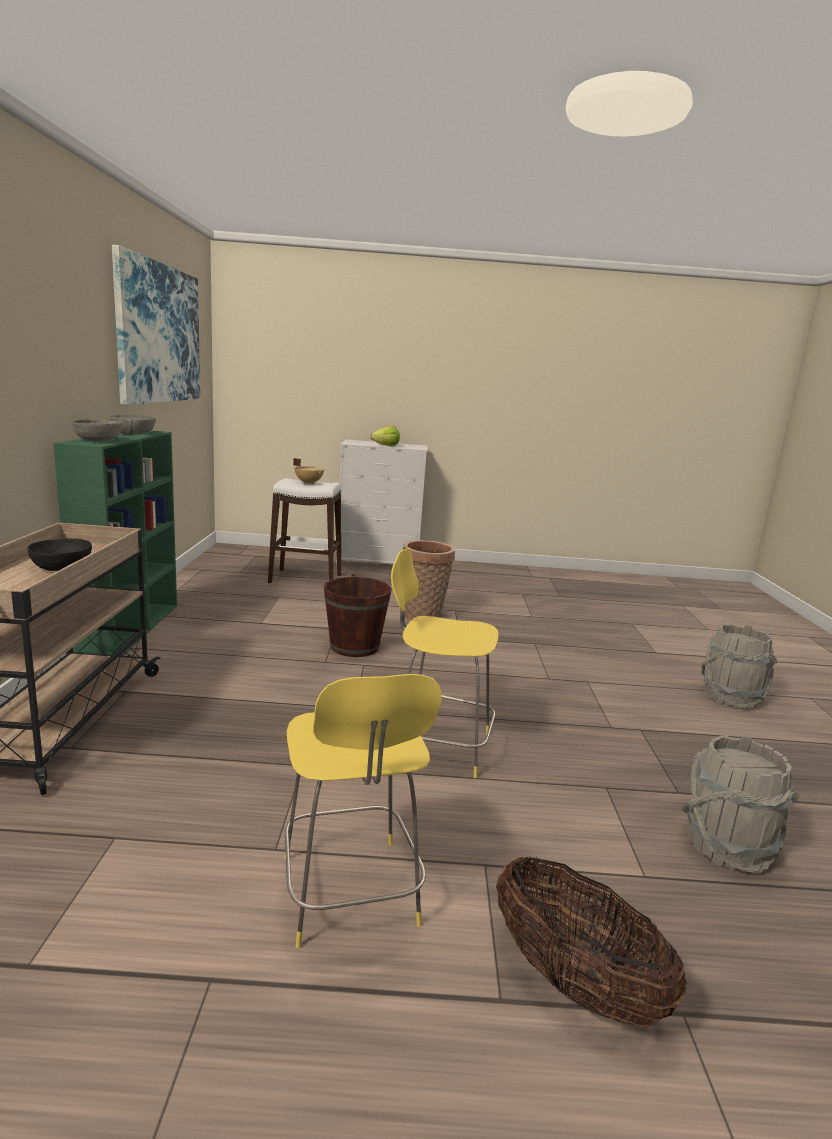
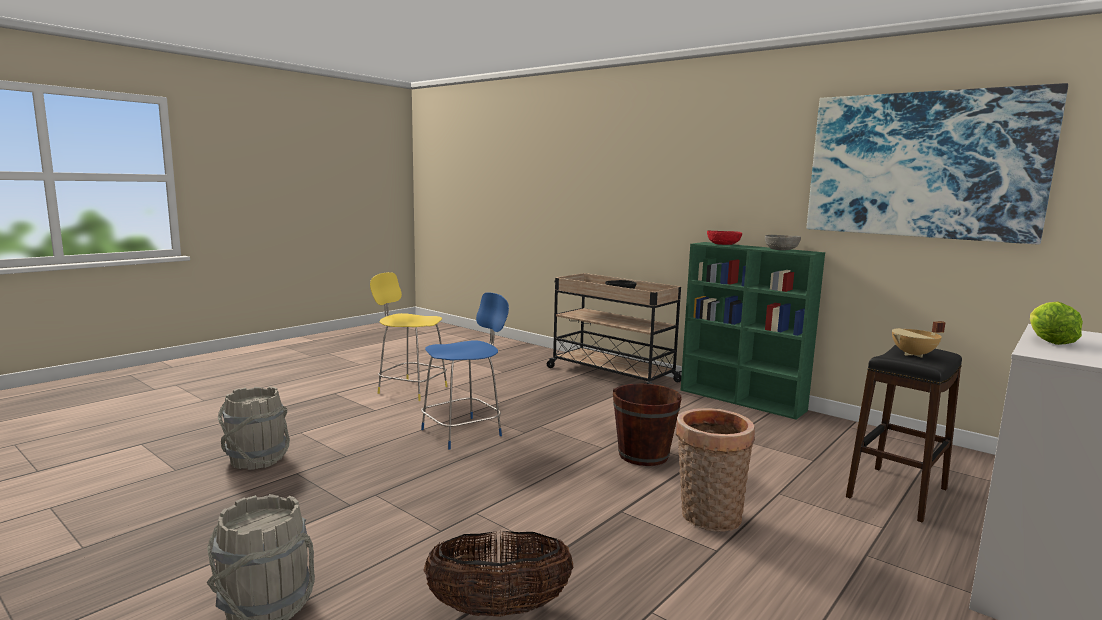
camera: 130 degrees right, 5 degrees down
(98, 440) = (723, 244): grey bowl -> red bowl
(306, 579) = (897, 493): white stool -> black stool
(437, 745) = (464, 432): yellow stool -> blue stool
(574, 982) = (312, 402): basket -> basket (498, 609)

